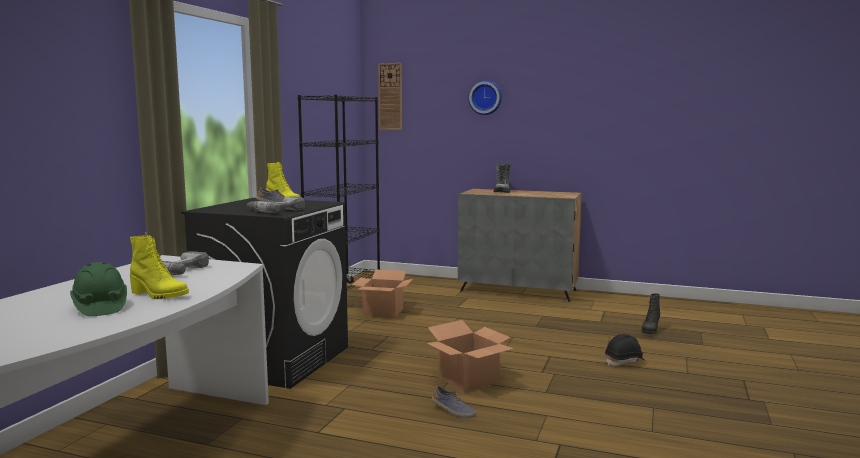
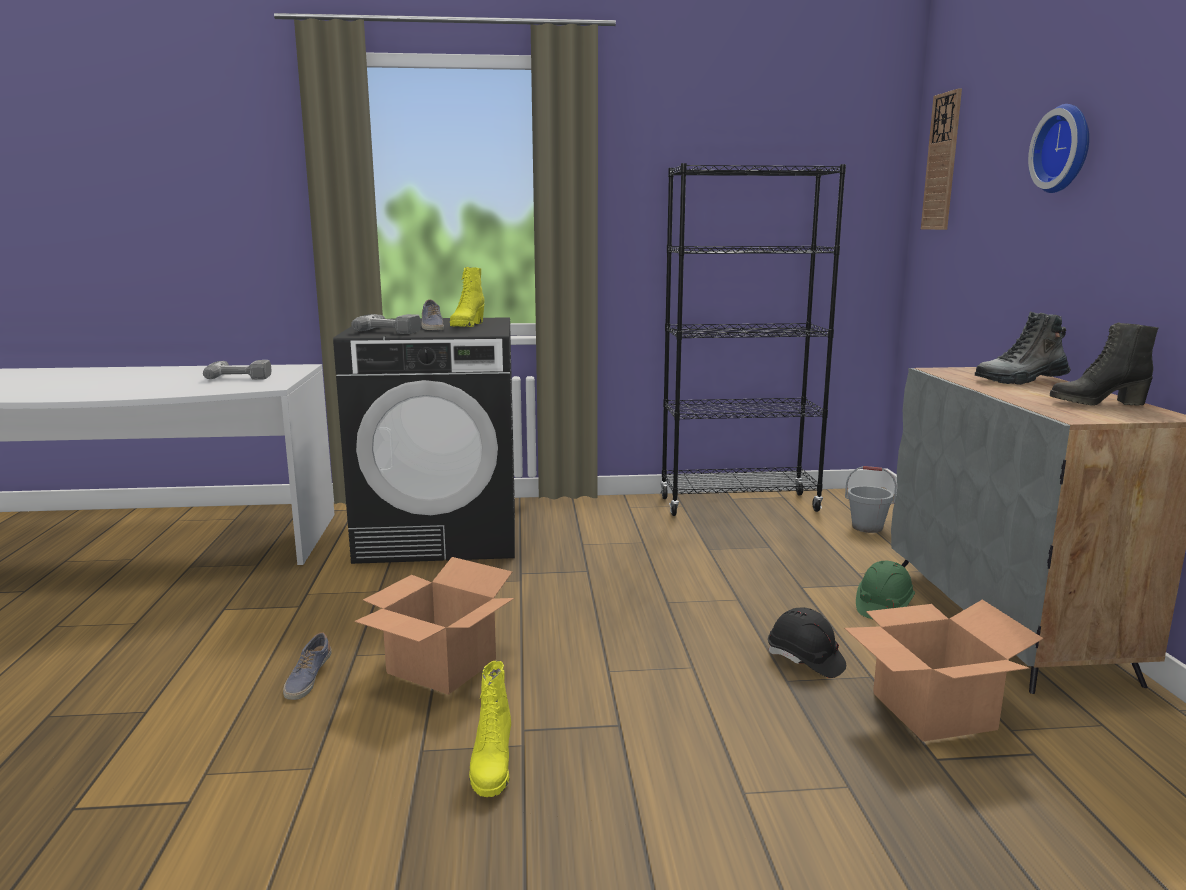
camera: 65 degrees right, 5 degrees up
(100, 307) = (75, 385): green hard hat -> green hard hat (883, 607)
(158, 295) = (120, 389): yellow boot -> yellow boot (491, 768)
(384, 311) = (697, 543): cardboard box -> cardboard box (935, 712)
(408, 284) = (867, 527): none -> grey bucket
(625, 362) = (666, 834): black hard hat -> black hard hat (805, 660)
(650, 330) = (970, 855): black boot -> black boot (1096, 403)

